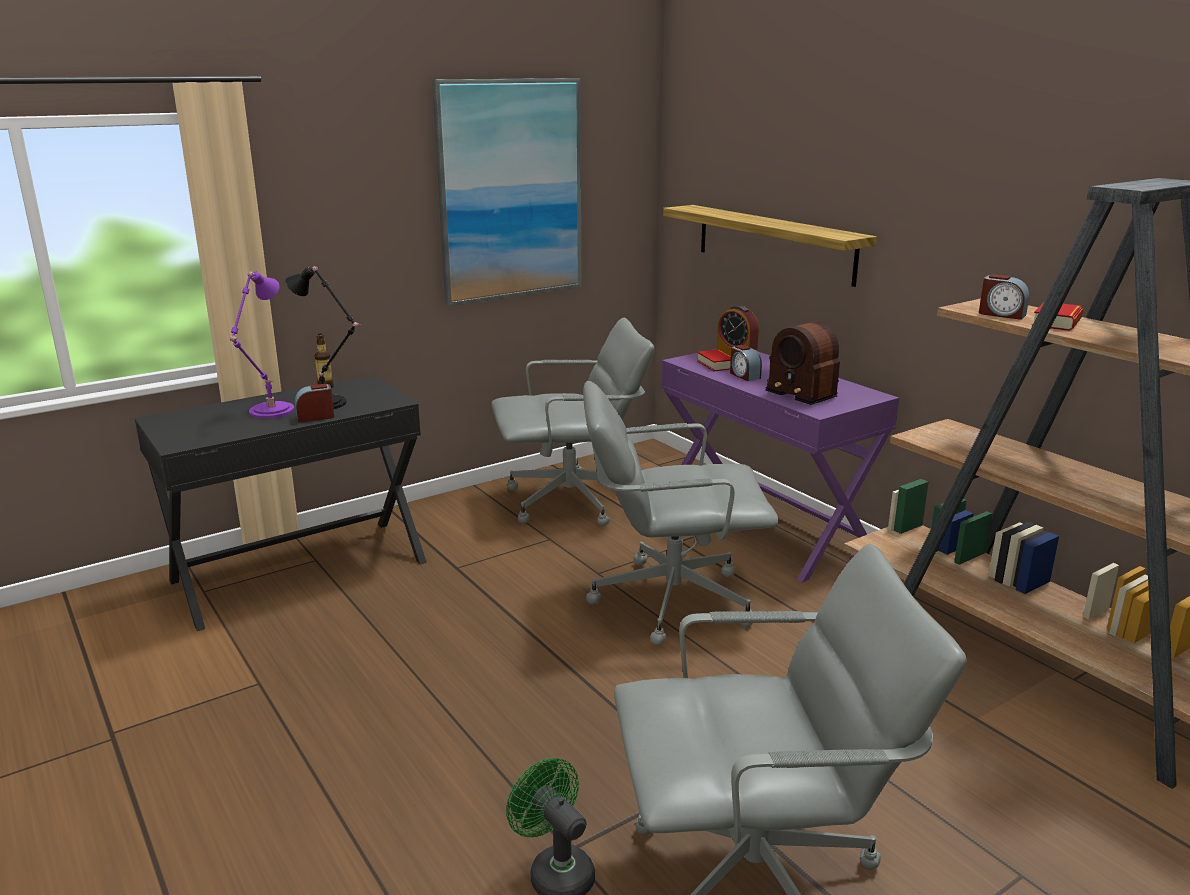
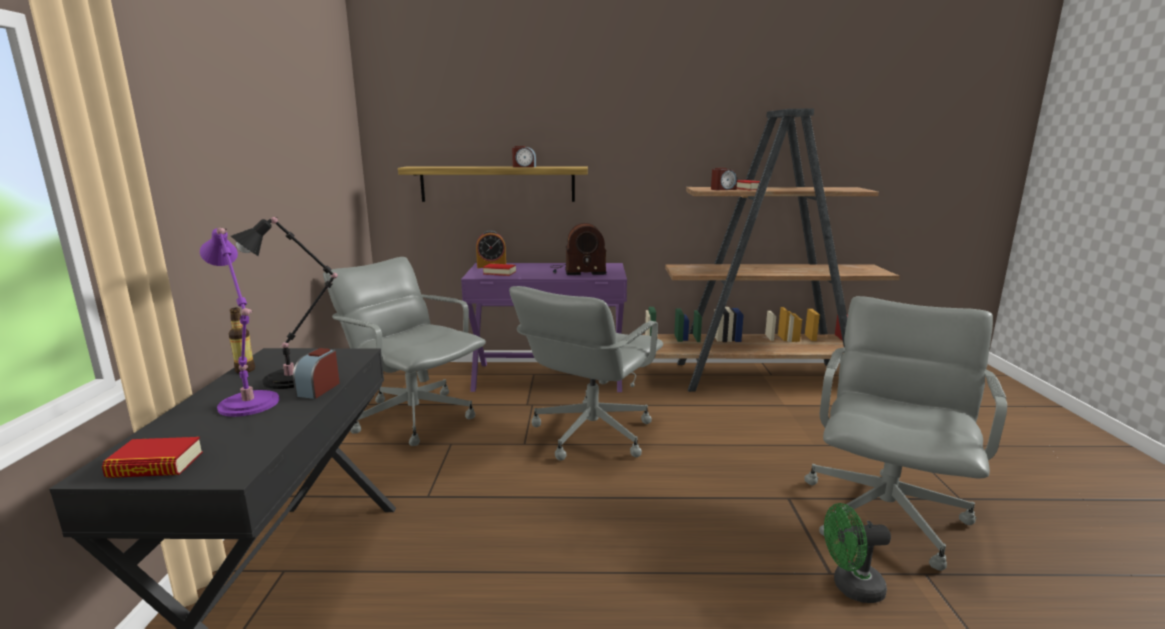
camera: 55 degrees left, 5 degrees down
(173, 426) = (156, 465): none -> book
(510, 191) = (297, 154): picture -> none
(572, 501) = (414, 417): grey office chair -> grey office chair turned 75 degrees counterclockwise
(744, 375) = (531, 273): alarm clock -> alarm clock (524, 167)

